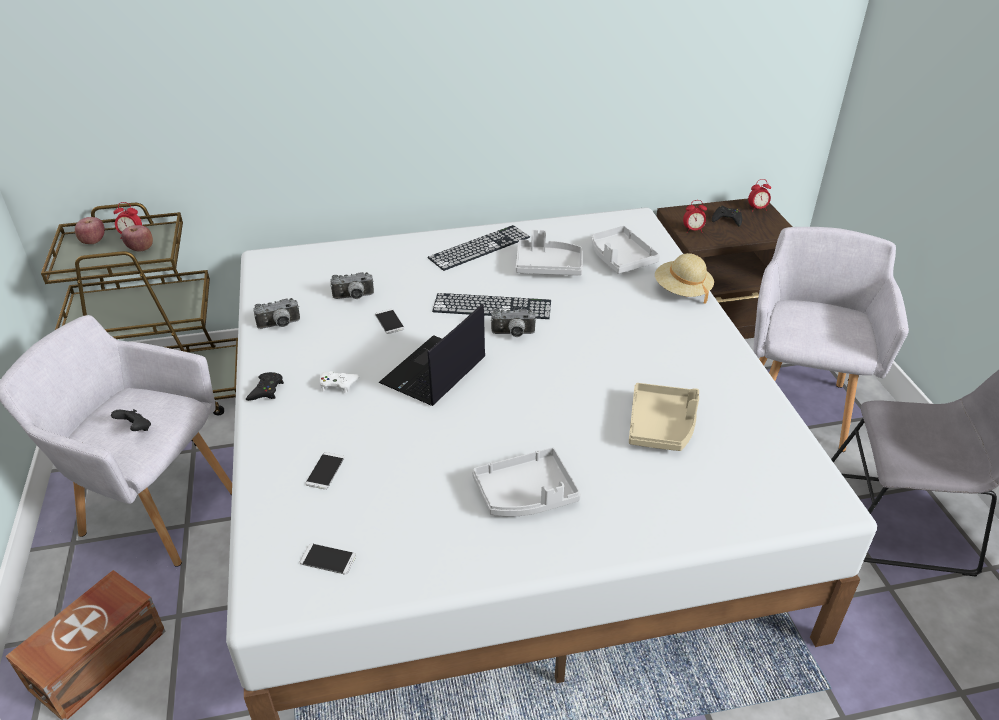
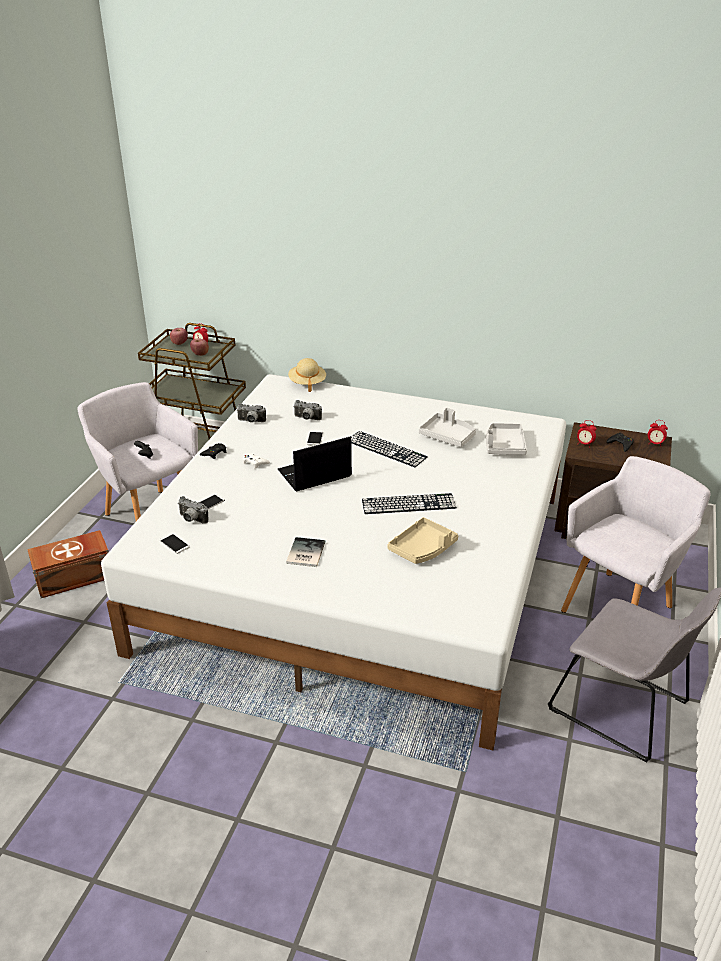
camera: 30 degrees right, 5 degrees down
(479, 247) = (413, 412): keyboard -> keyboard (408, 504)
(513, 334) = (383, 469): camera -> camera (191, 519)
(526, 494) = (304, 553): grey tray -> book
(682, 290) = (526, 478): beige hat -> beige hat (307, 383)

